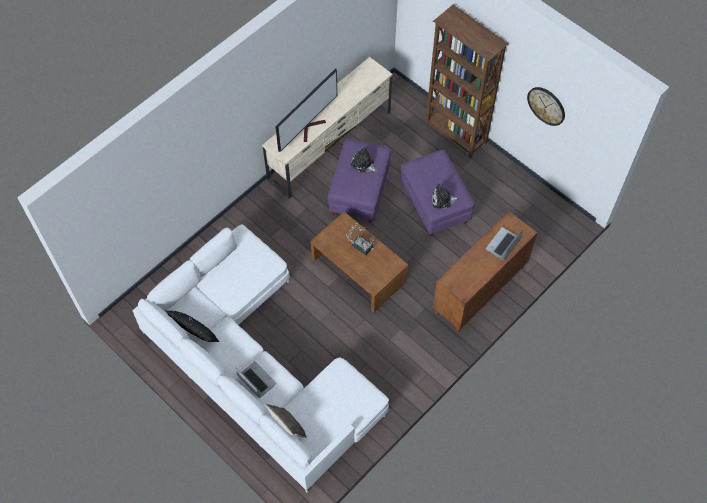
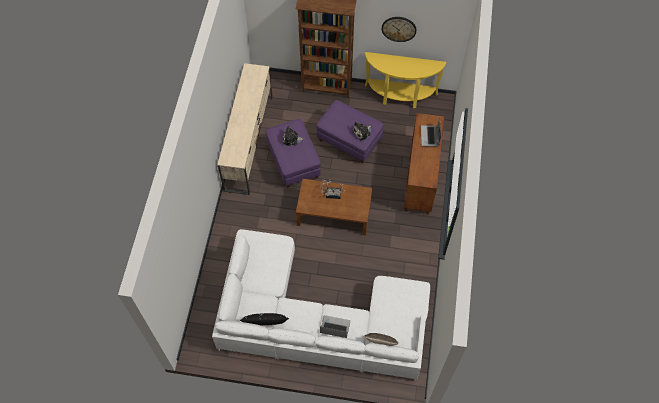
camera: 35 degrees left, 0 degrees up
(310, 127) = (242, 133): television -> none
(528, 189) = (400, 96): none -> yellow console table

